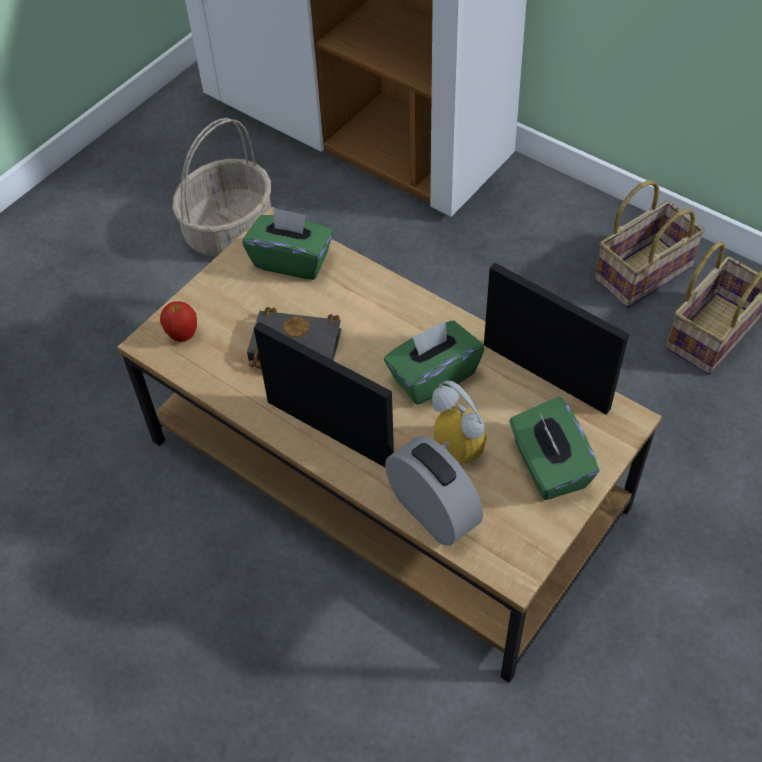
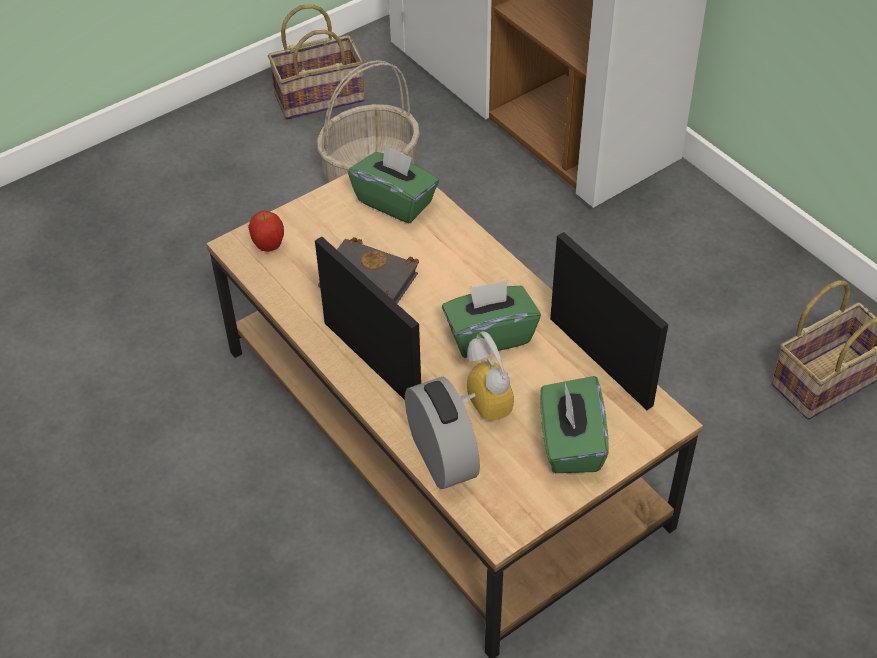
camera: 15 degrees right, 5 degrees down
(643, 271) = (776, 303): basket -> basket (321, 96)

